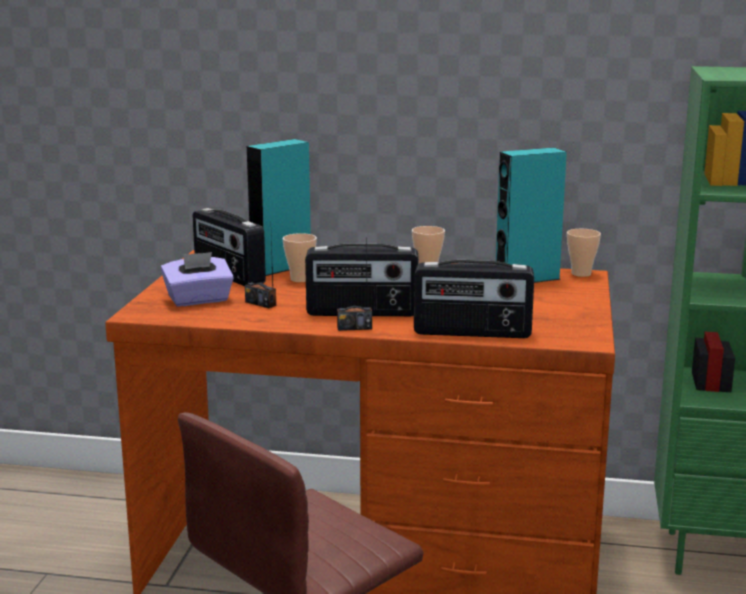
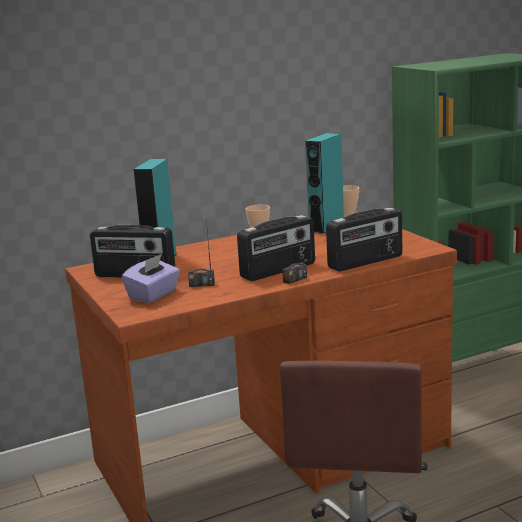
camera: 35 degrees left, 0 degrees up
(300, 279) = (191, 264): cup -> none

